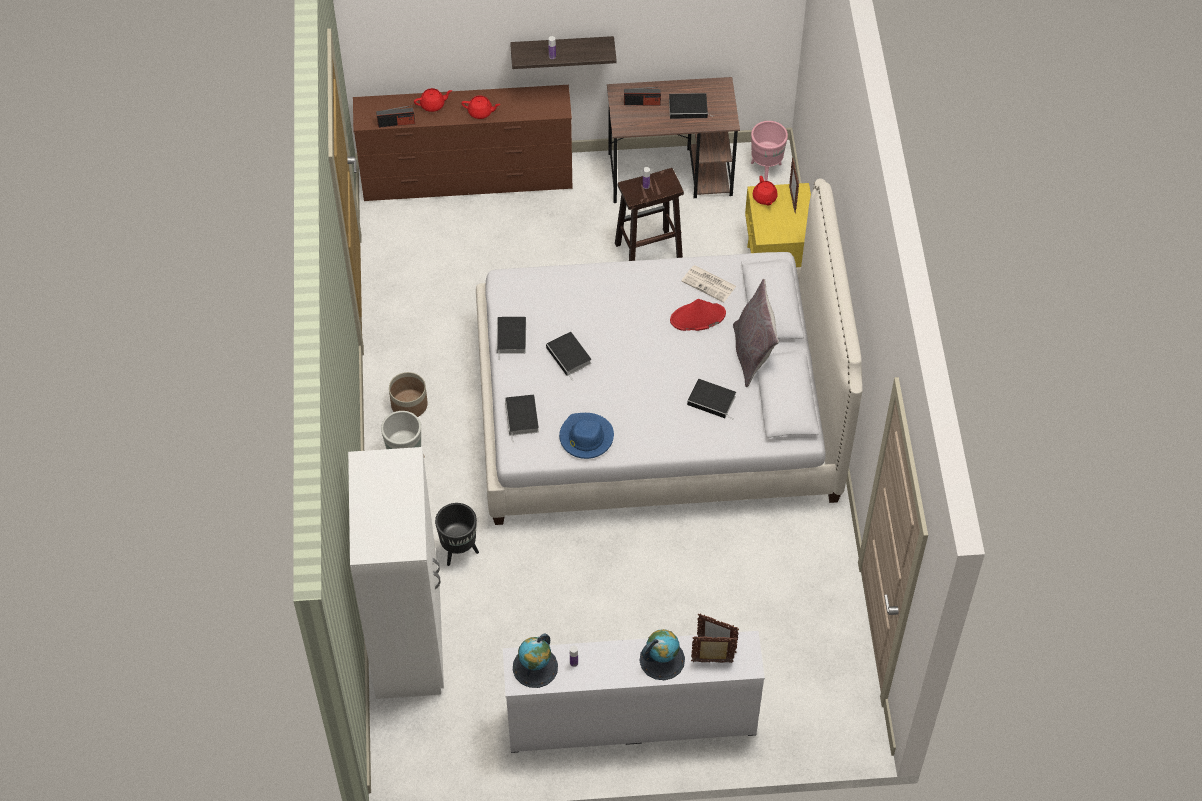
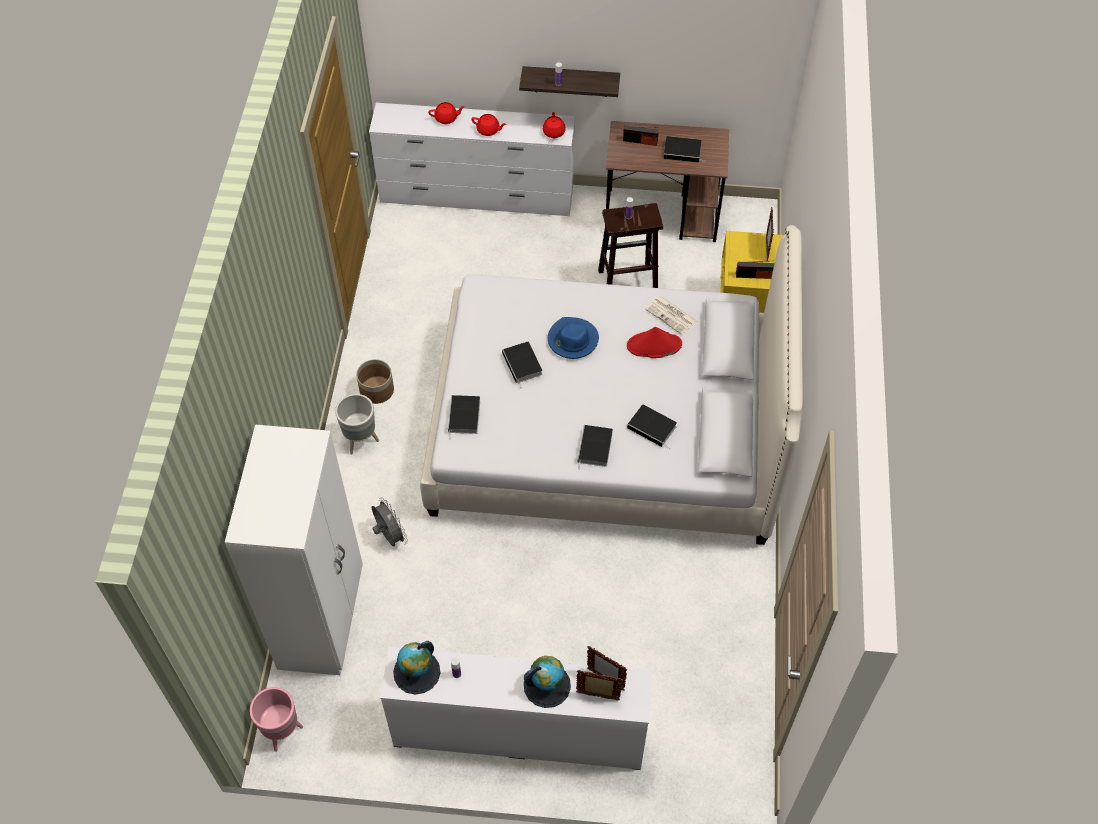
camera: 10 degrees right, 0 degrees up
(396, 123) = (409, 130): radio -> radio (754, 275)
(458, 551) = (389, 536): black planter -> grey fan
(468, 180) = (477, 196): brown dresser -> white dresser
(511, 338) = (471, 340): book -> book (595, 449)
(586, 437) = (521, 445): blue hat -> blue hat (572, 340)
(753, 354) = (701, 388): grey pillow -> none
(764, 198) = (740, 243): red teapot -> red teapot (553, 133)
(765, 170) = (750, 223): pink planter -> pink planter (281, 732)

